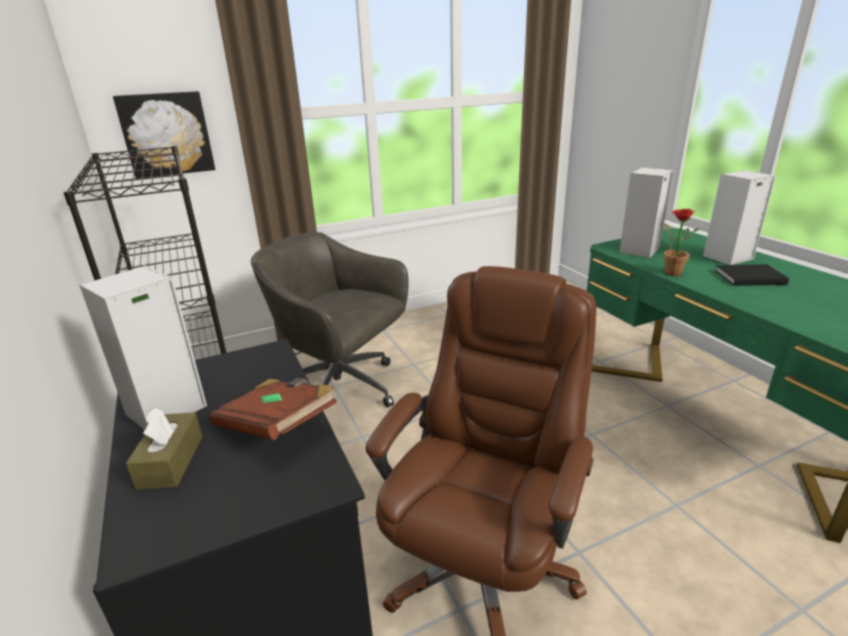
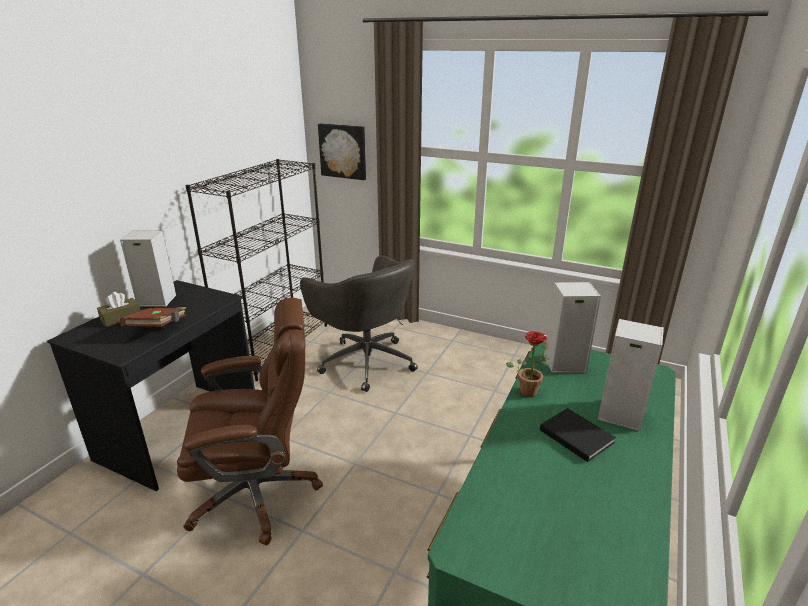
camera: 50 degrees right, 0 degrees up
(342, 389) = (365, 361): grey office chair -> grey office chair turned 150 degrees clockwise

